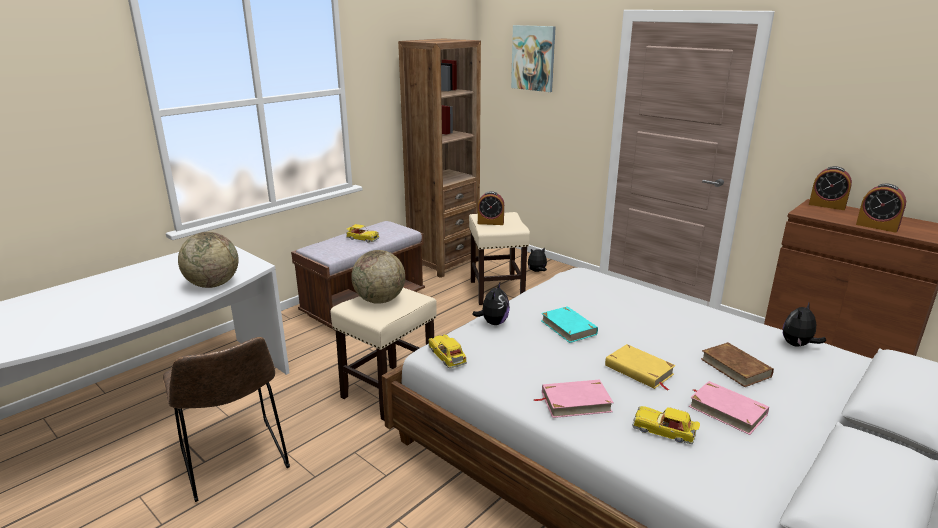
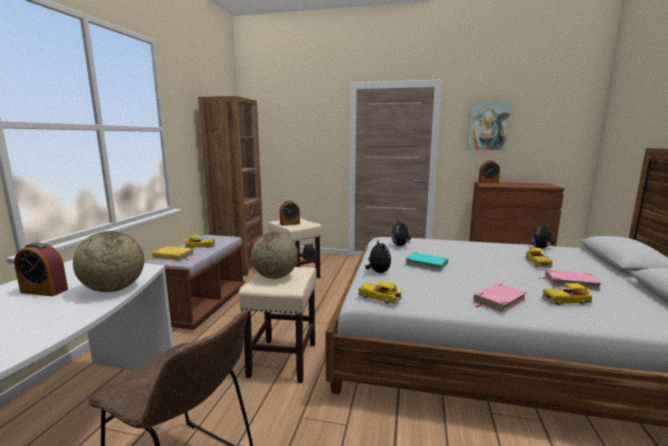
camera: 30 degrees left, 10 degrees down
(533, 58) = (286, 117): picture -> picture (487, 126)
(581, 290) = (400, 245): none -> plush toy
(639, 370) = (500, 275): yellow book -> yellow book (173, 256)
(735, 367) = (537, 263): brown book -> toy car
(877, 226) = (525, 186): alarm clock -> alarm clock (44, 291)

